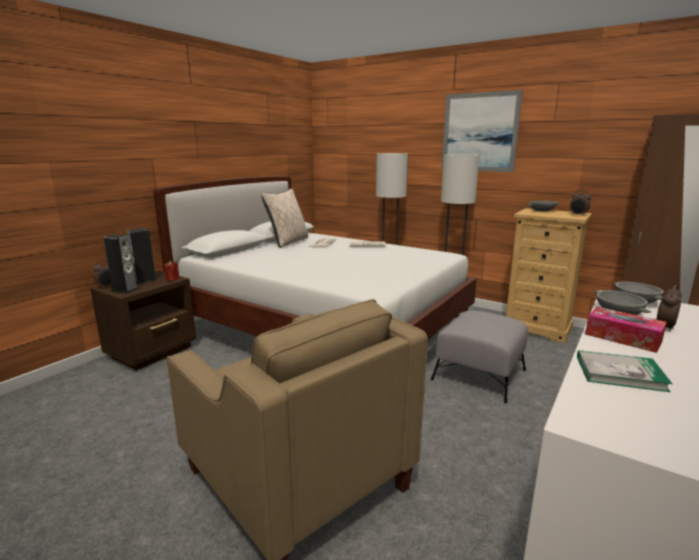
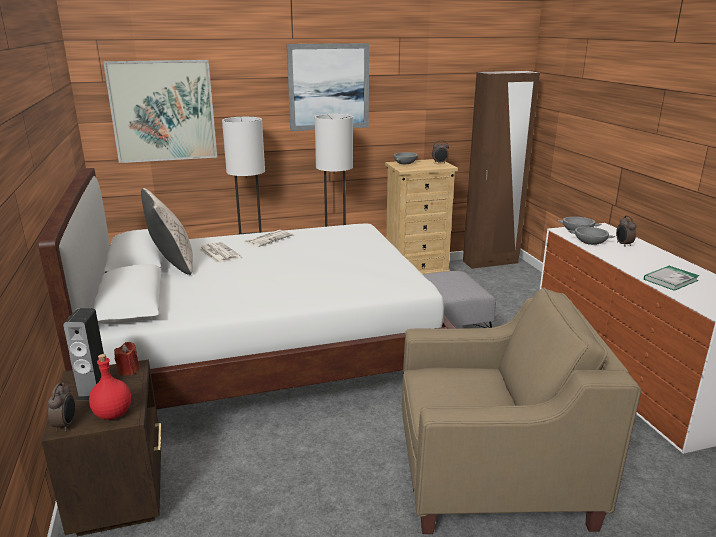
camera: 50 degrees left, 5 degrees up
(124, 290) = (112, 414): speaker -> red bottle
(357, 147) = (163, 111): none -> picture
(622, 338) = (627, 258): tissue box -> none

